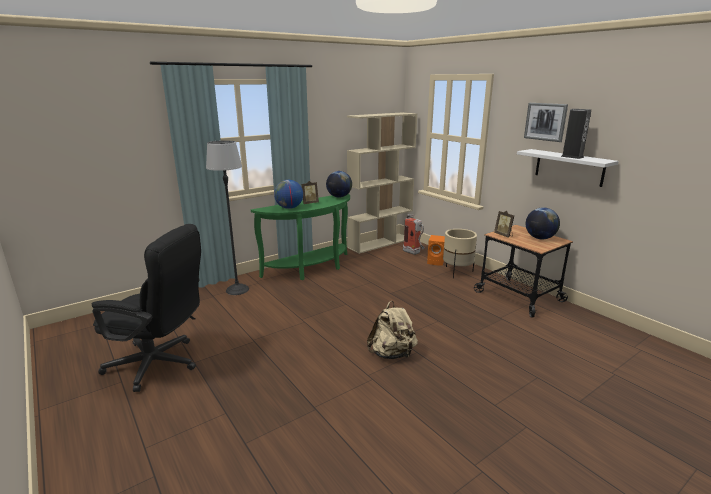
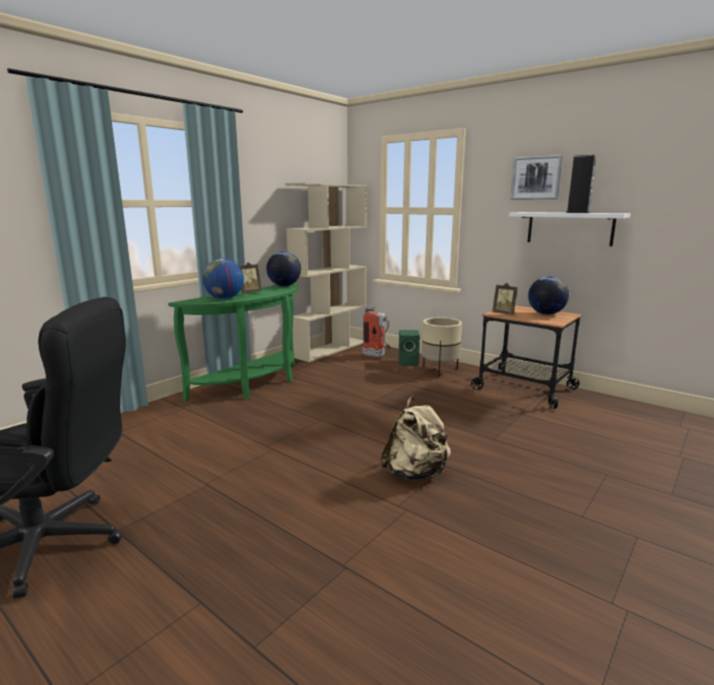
camera: 15 degrees left, 5 degrees down
(237, 290) = (155, 420): floor lamp -> none
(436, 262) = (409, 362): orange speaker -> green speaker

